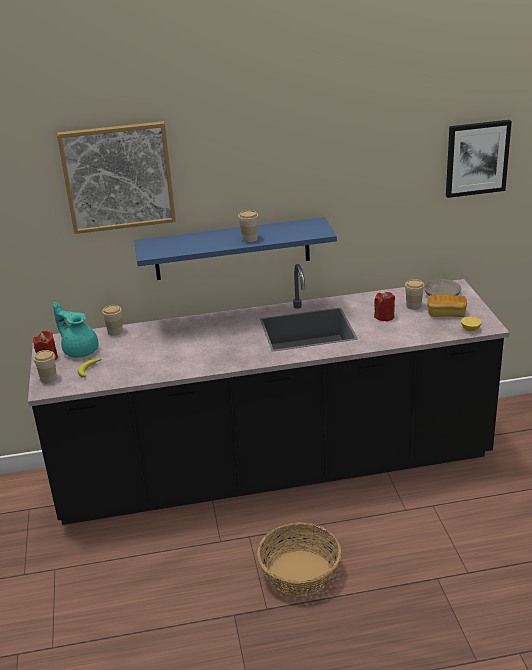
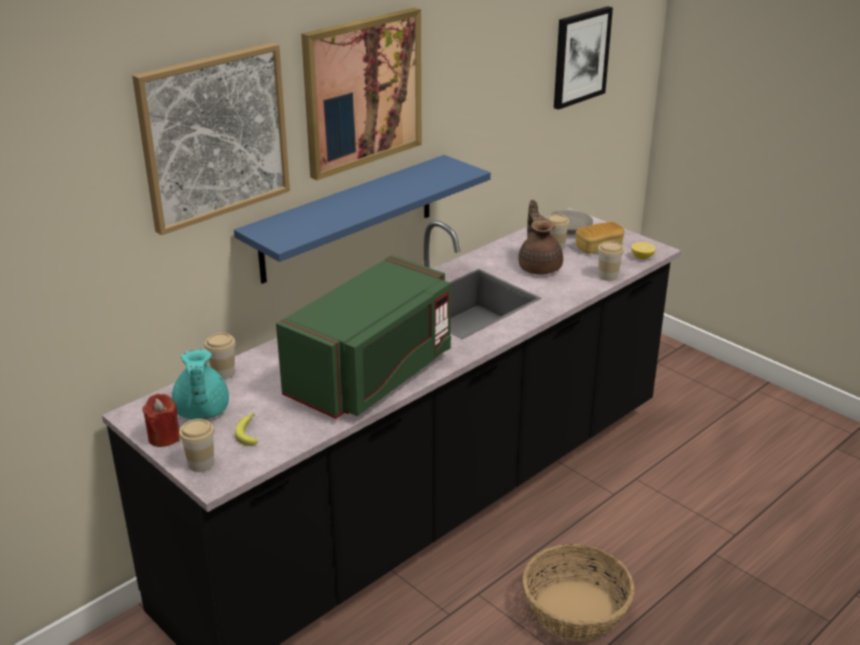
camera: 35 degrees left, 0 degrees up
(80, 350) = (201, 412): turquoise teapot -> turquoise teapot turned 105 degrees counterclockwise
(192, 357) = (372, 374): none -> green microwave
(243, 162) = (362, 91): none -> picture
(249, 239) = (392, 196): cup -> cup (608, 276)
(384, 317) = (539, 267): red candle -> brown teapot

